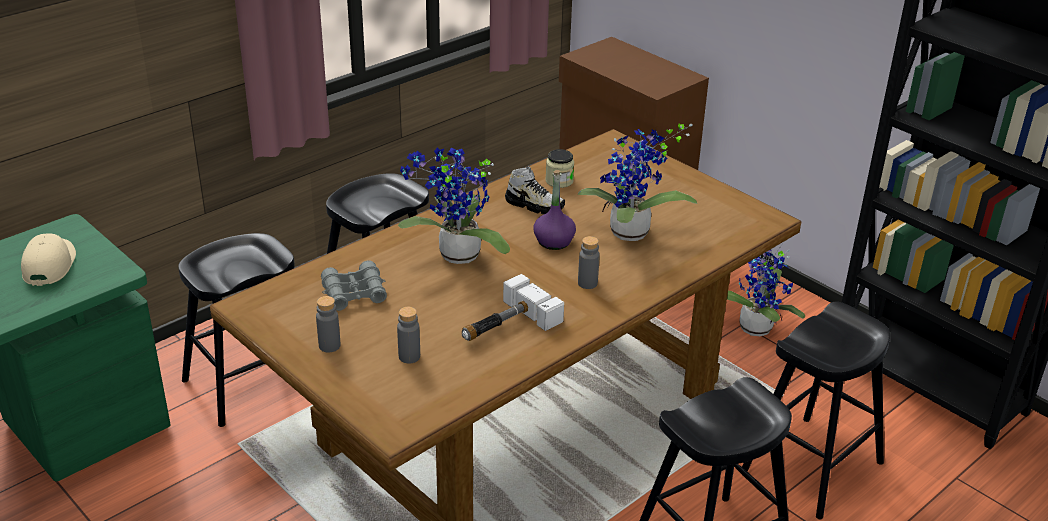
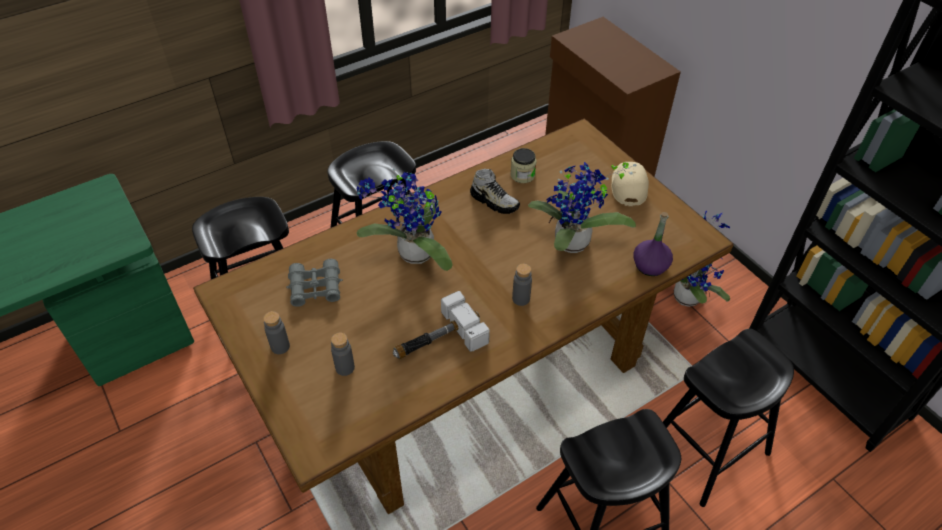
camera: 10 degrees right, 15 degrees up
(50, 265) = (77, 228): beige cap -> beige cap (628, 186)
(553, 241) = (502, 246): purple bottle -> purple bottle (650, 265)

